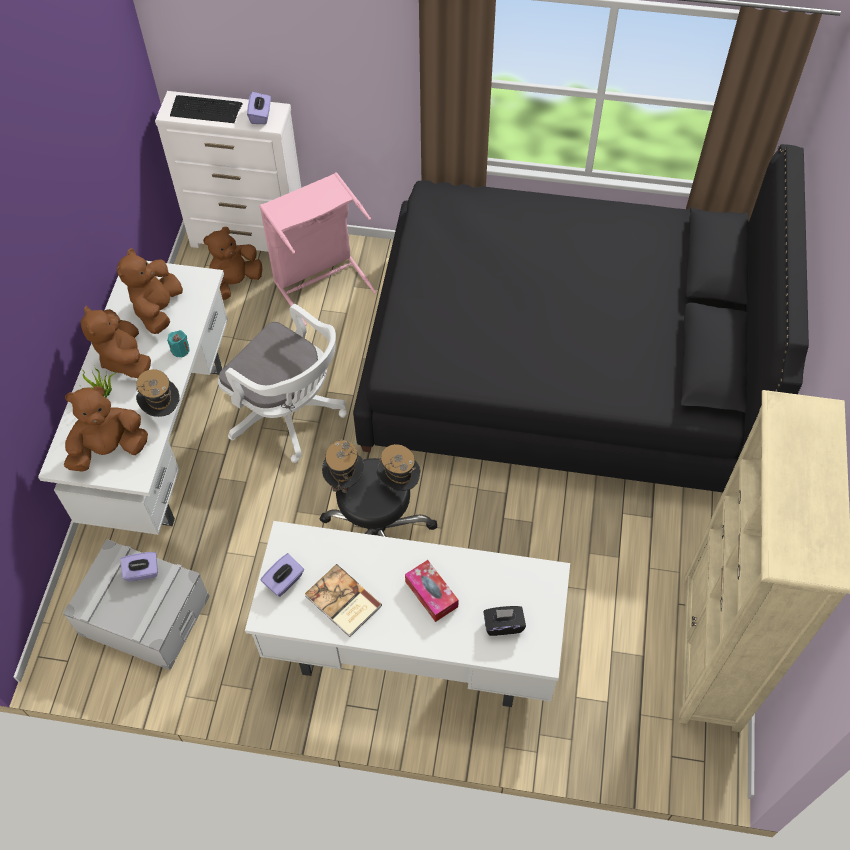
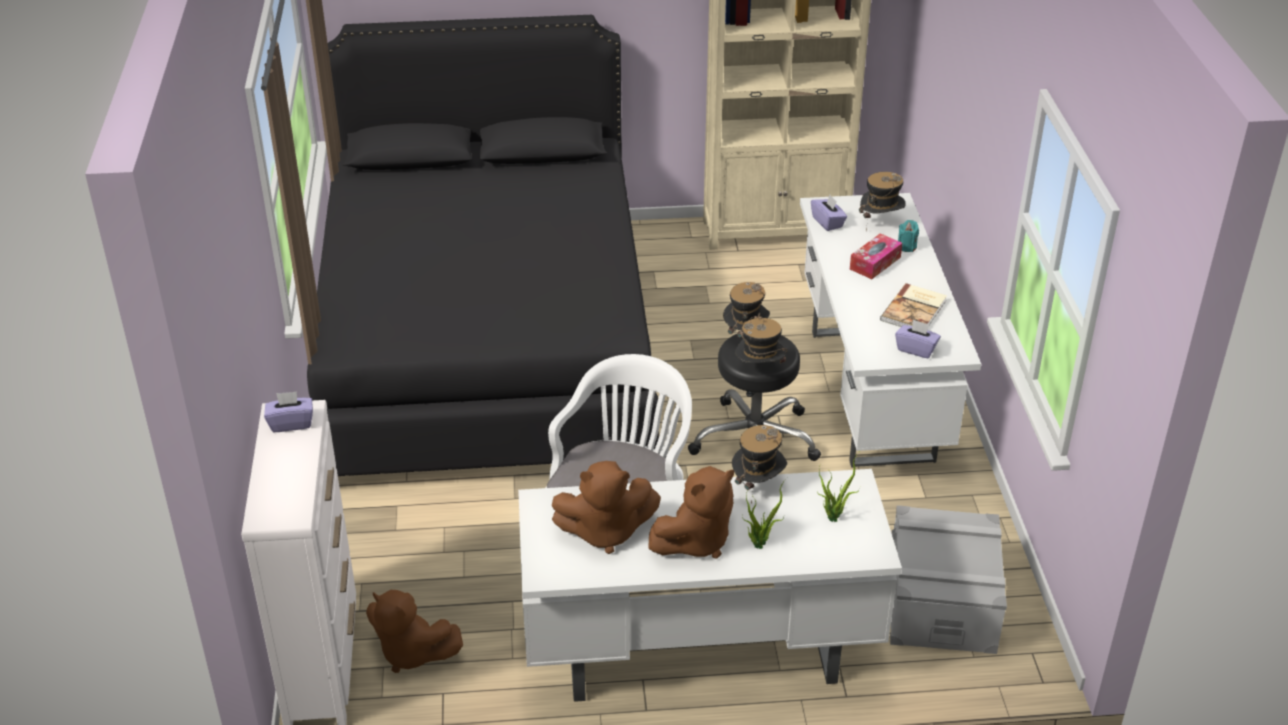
camera: 105 degrees left, 20 degrees down
(109, 449) = (833, 516): brown plush toy -> potted plant
(142, 572) = (921, 551): purple tissue box -> purple tissue box (828, 222)
(180, 350) = (663, 494): turquoise candle -> turquoise candle (906, 247)
(206, 110) = (283, 479): keyboard -> none
(320, 280) = (390, 564): pink laundry basket -> none
(503, 625) = (880, 223): black tissue box -> hat

